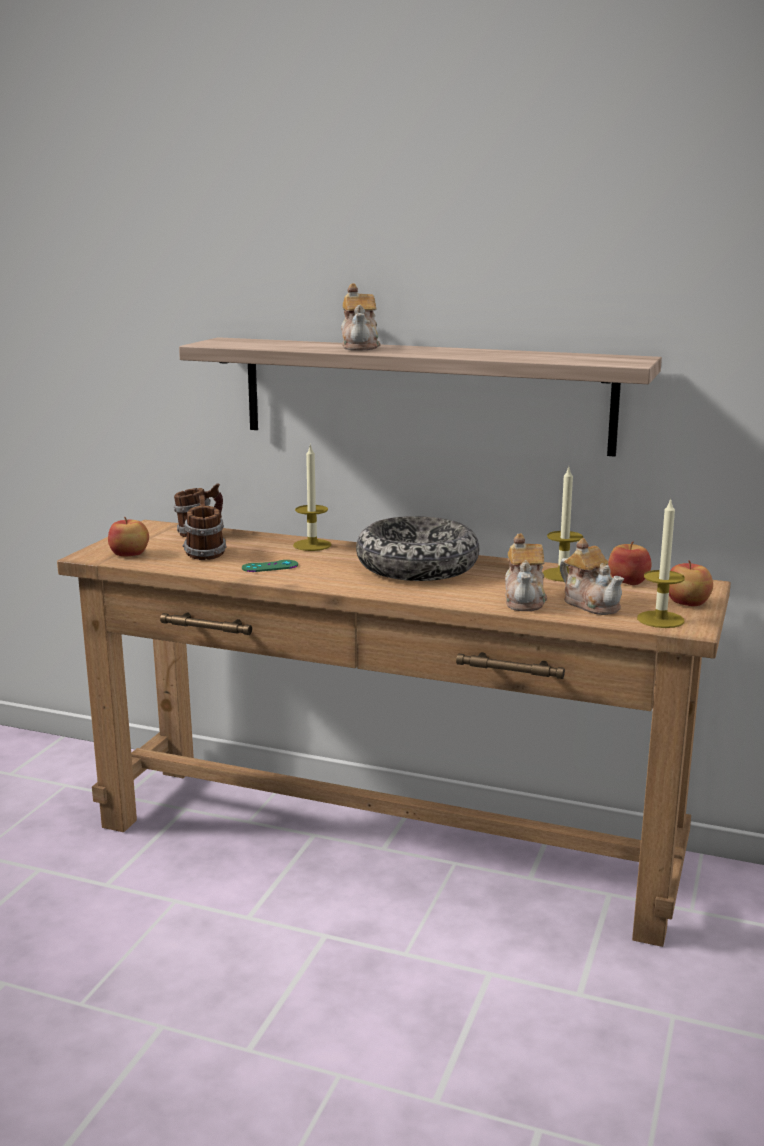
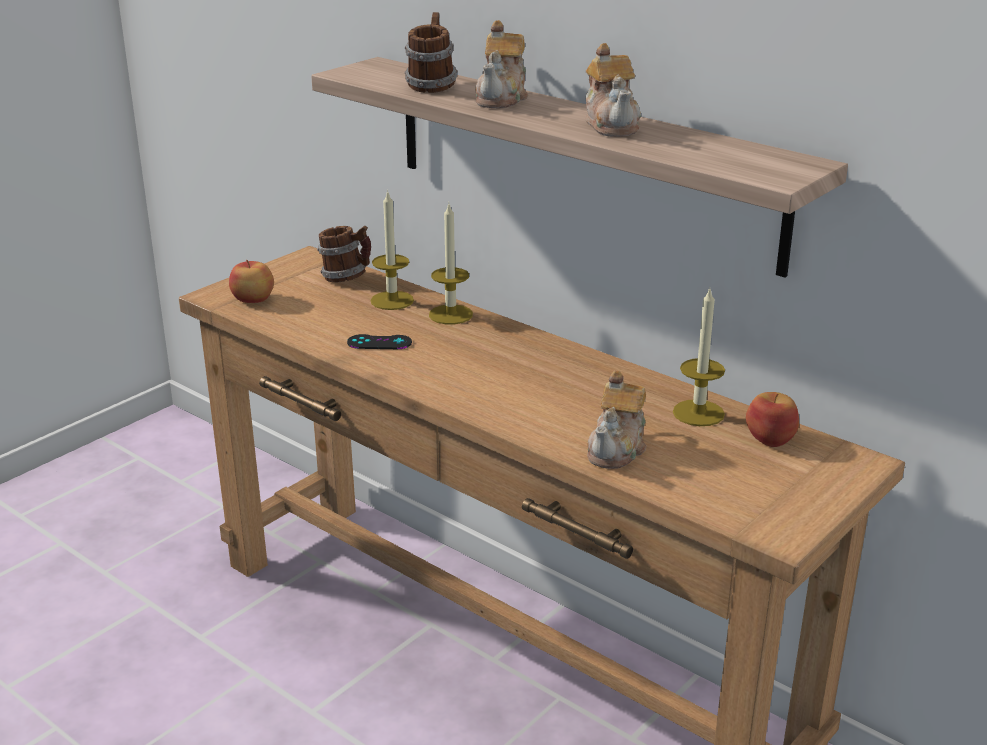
camera: 20 degrees right, 10 degrees up
(204, 554) = (328, 311): mug -> mug (431, 86)
(270, 566) = (379, 342): green game controller -> black game controller
(417, 567) = (538, 371): bowl -> none
(591, 604) = (692, 470): teapot -> teapot (612, 125)
(660, 619) = (755, 513): candle -> candle (392, 300)
(687, 603) = (814, 491): apple -> none

